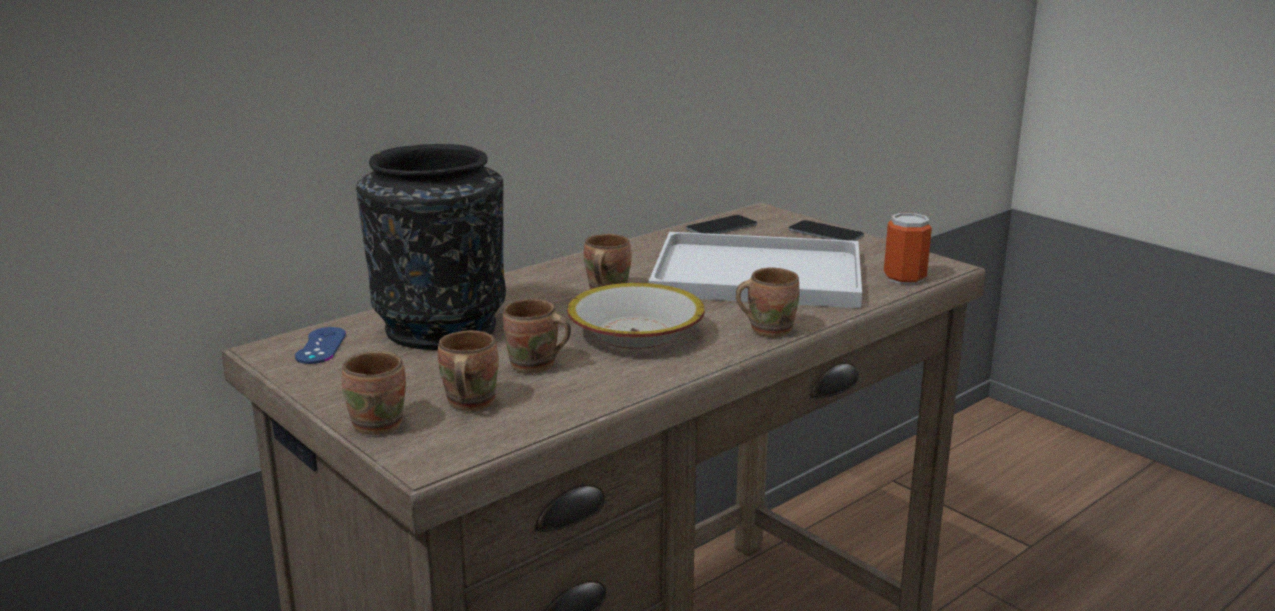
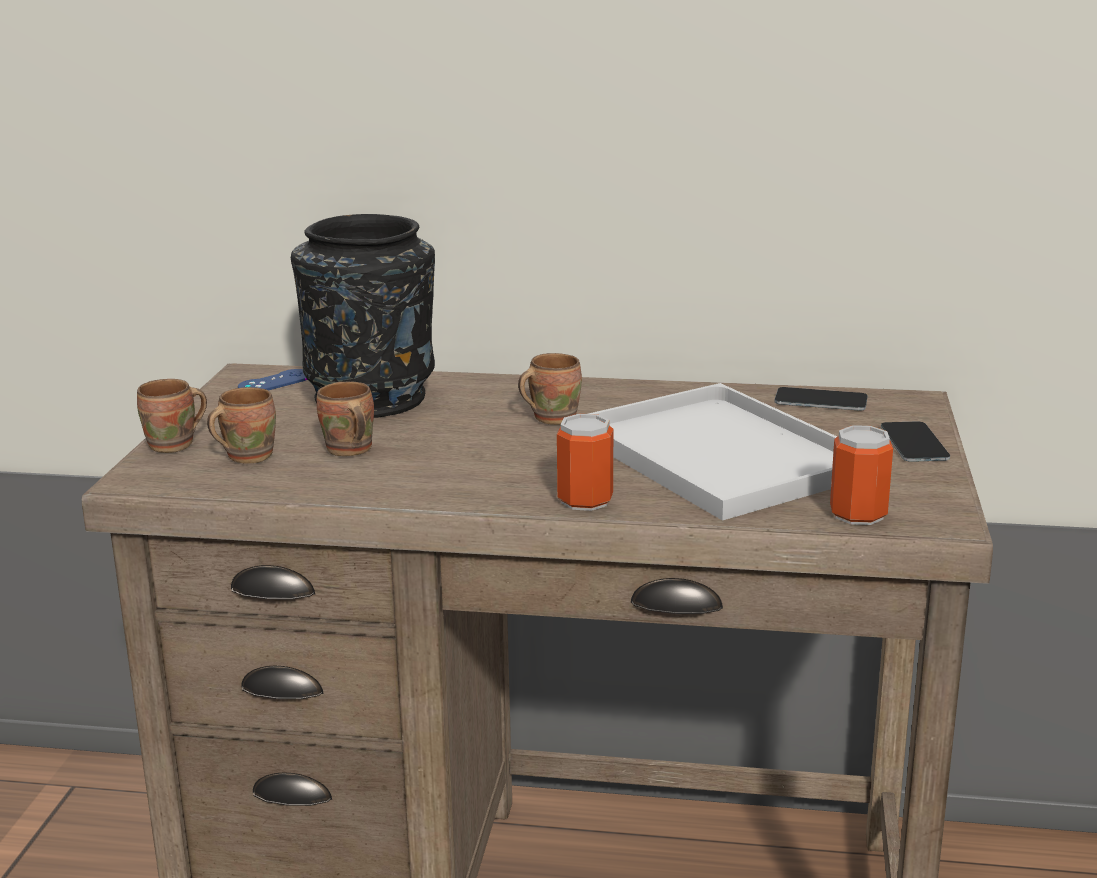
camera: 50 degrees right, 0 degrees up
(635, 333) = (478, 458): bowl -> none
(768, 329) = (585, 500): brown mug -> can

